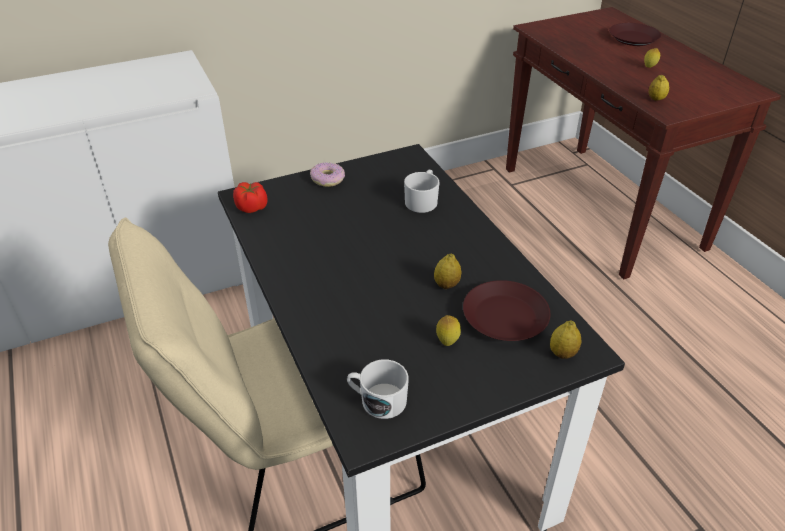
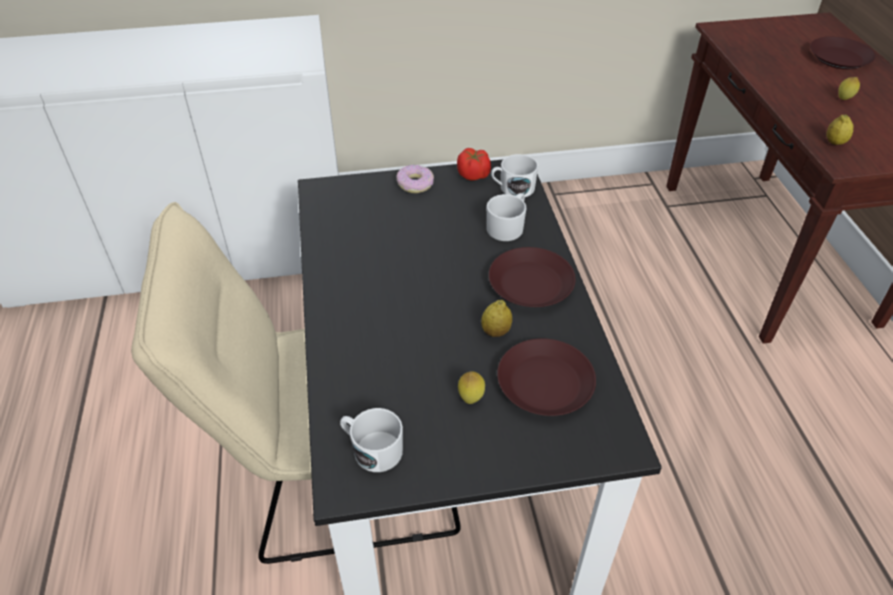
camera: 15 degrees right, 5 degrees up
(252, 208) = (325, 204): tomato -> tomato (473, 175)
(414, 170) = (512, 188): none -> white mug
(461, 242) = (531, 285): none -> brown plate
(562, 353) = (593, 440): lemon -> none

